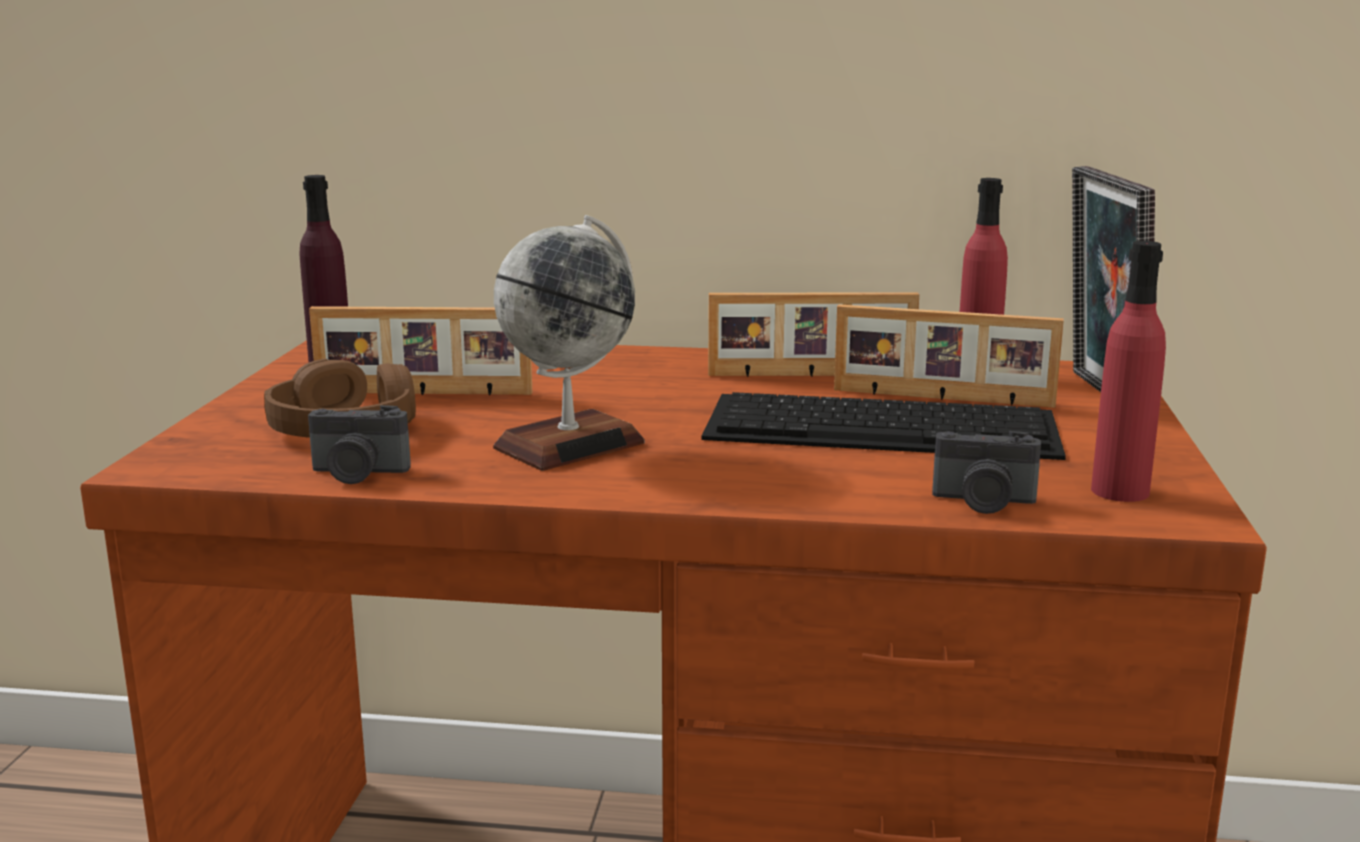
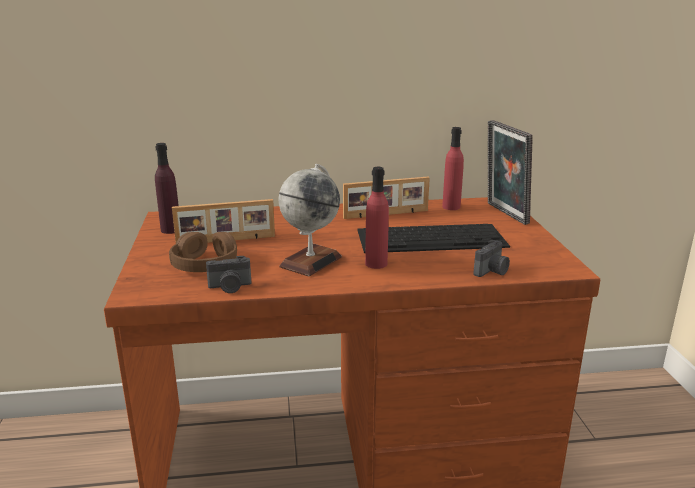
camera: 15 degrees left, 5 degrees up
(942, 398) = (446, 221): picture frame -> none
(983, 502) = (492, 271): camera -> camera turned 45 degrees counterclockwise
(1120, 491) = (538, 260): red bottle -> red bottle (376, 264)

